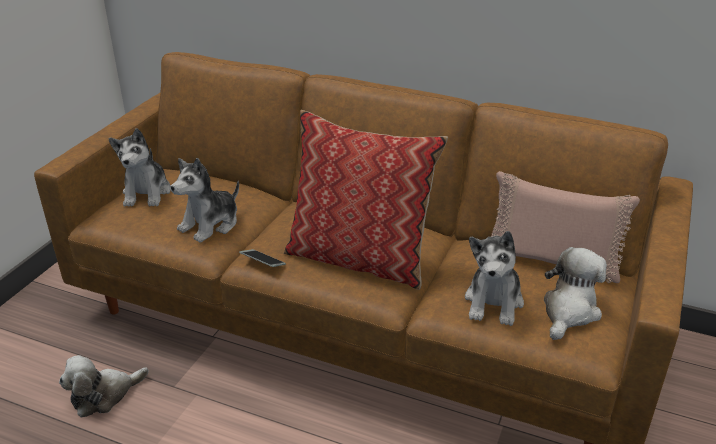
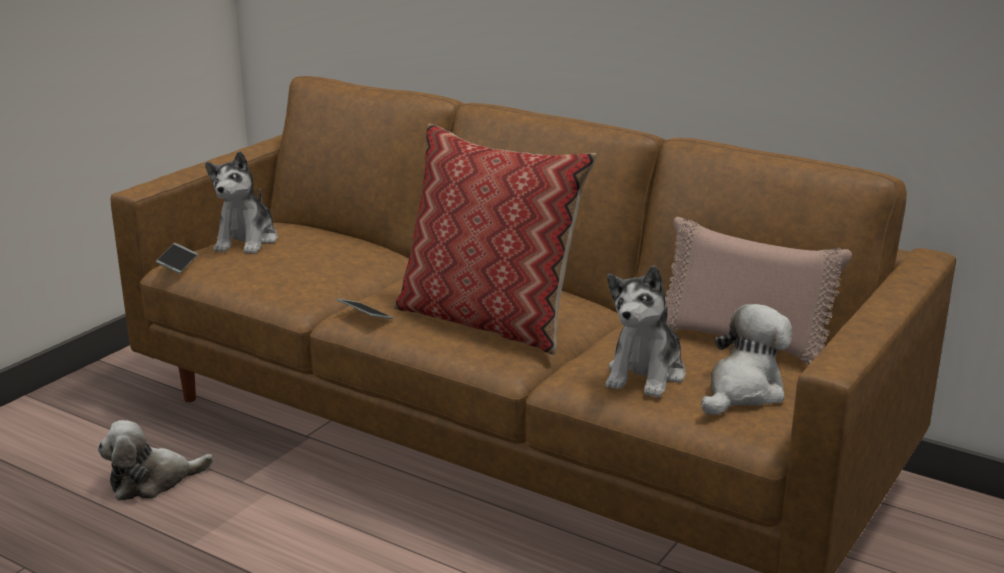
camera: 10 degrees right, 10 degrees down
(97, 221) = (177, 263): none -> phone
(210, 224) = (314, 276): plush toy -> none

